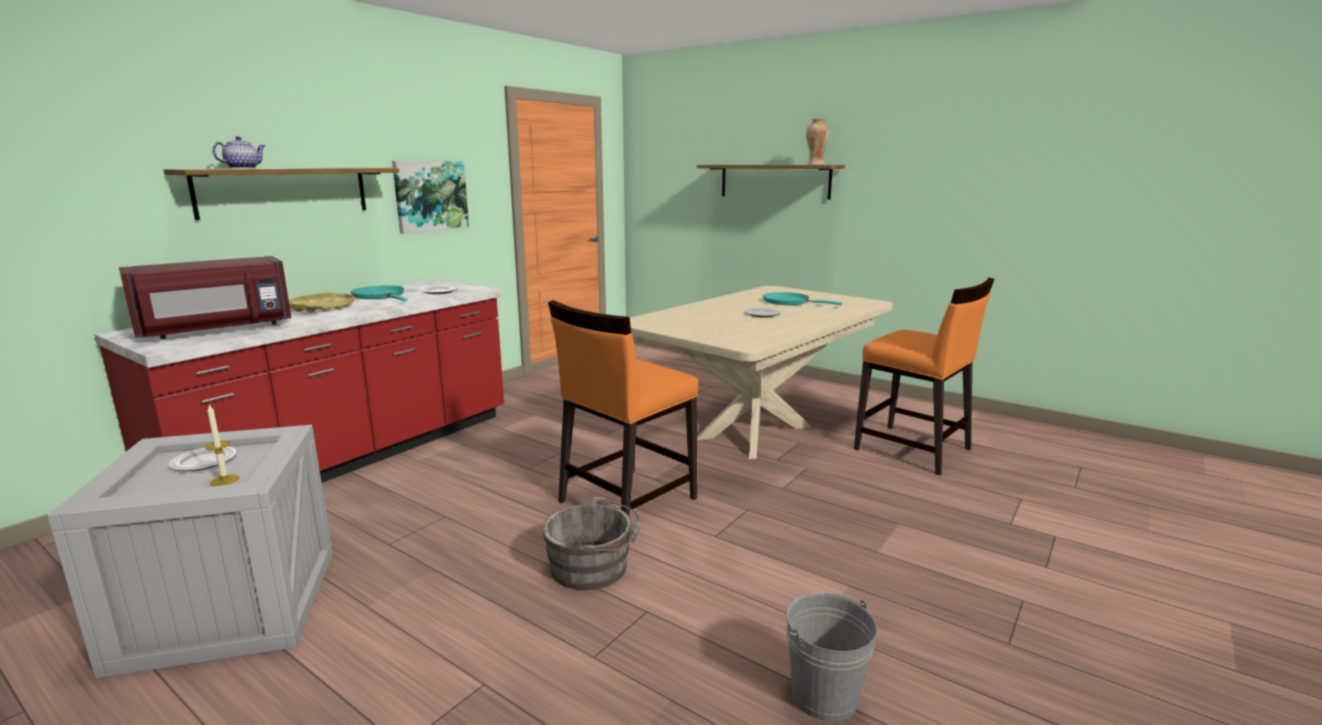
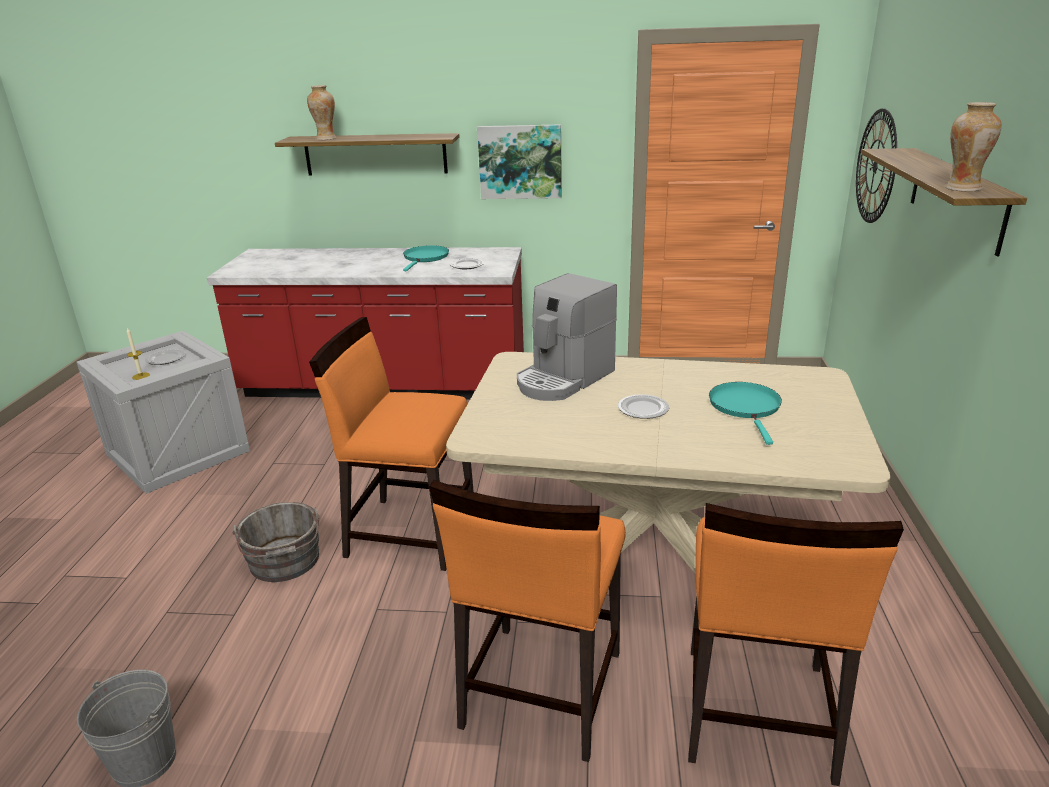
camera: 60 degrees right, 10 degrees up
(216, 330) = (278, 264): red microwave -> none
(243, 168) = (326, 138): teapot -> vase
(322, 308) = (367, 260): yellow tray -> none
(663, 186) = (875, 166): none -> wall clock
(690, 318) = (563, 379): none -> coffee machine
(856, 498) = (540, 690): none -> orange chair

